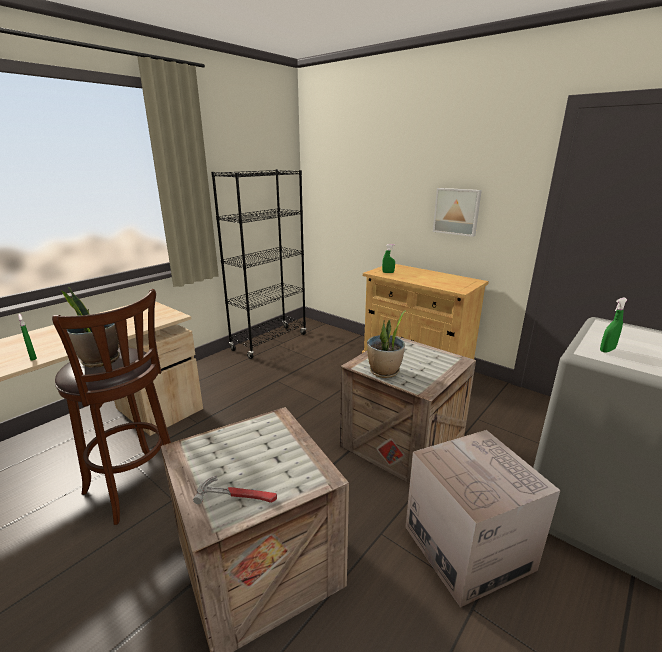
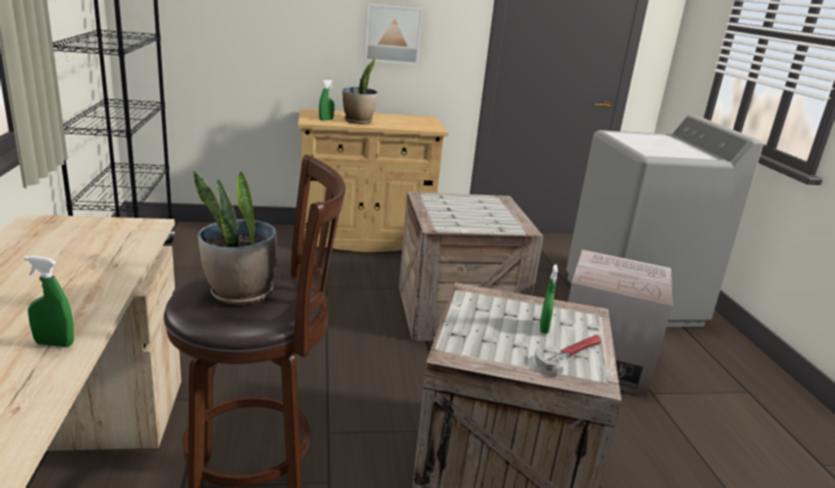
camera: 50 degrees left, 0 degrees up
(384, 372) = (468, 225): potted plant -> potted plant (358, 121)
(607, 350) = (653, 150): green spray bottle -> green spray bottle (544, 328)

